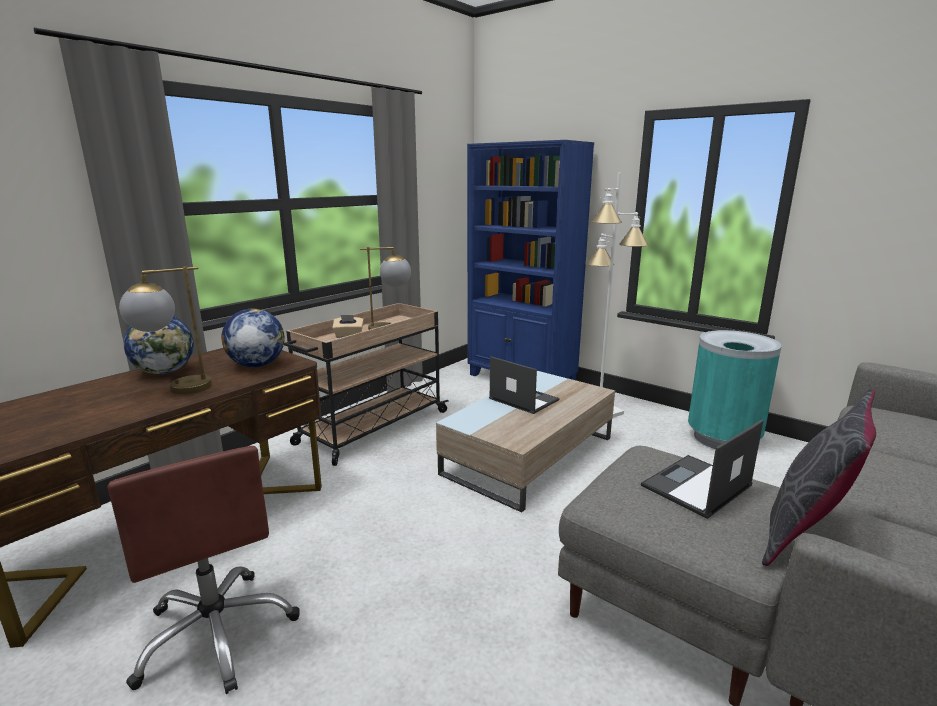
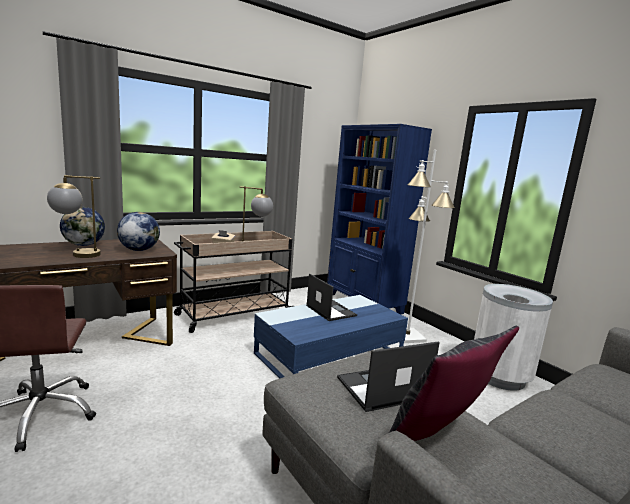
camera: 15 degrees right, 5 degrees down
(529, 455) = (329, 355): beige coffee table -> blue coffee table
(722, 438) = (499, 376): turquoise trash can -> white trash can

